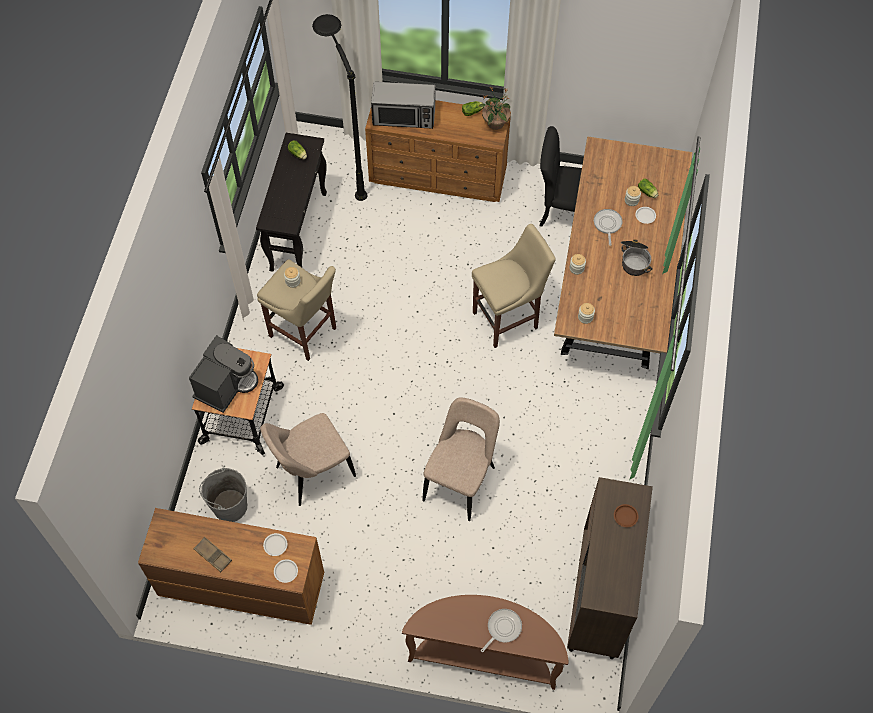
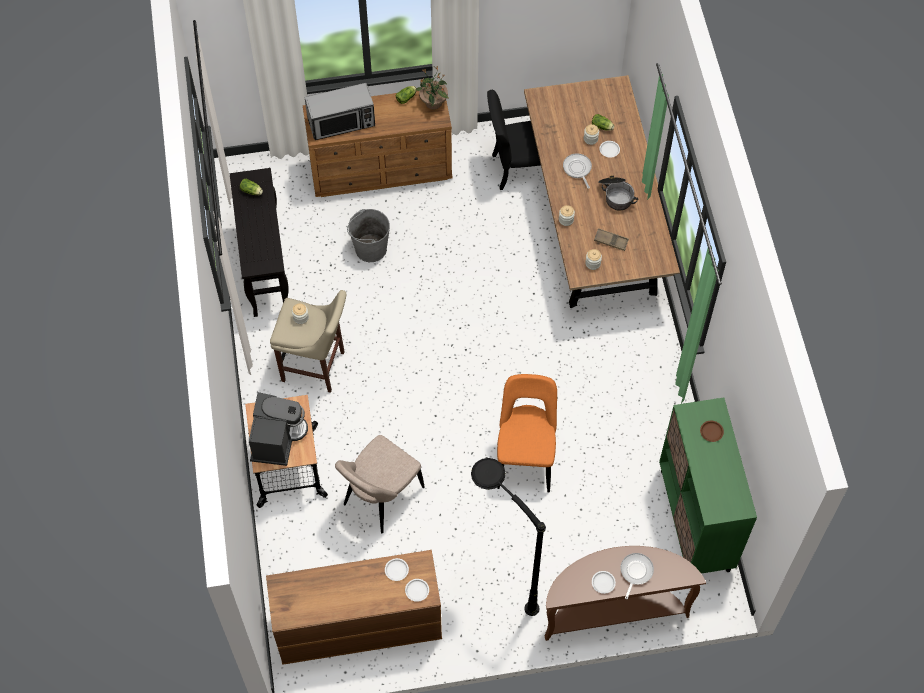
camera: 20 degrees left, 0 degrees up
(213, 555) = (341, 600): brown tray -> brown tray (611, 241)
(229, 506) = (314, 556): grey bucket -> grey bucket (370, 249)
(346, 166) = (285, 189): black floor lamp -> black floor lamp (498, 577)
(461, 481) = (525, 457): beige chair -> orange chair
(467, 627) = (603, 582): none -> white plate
(508, 319) = (507, 290): beige stool -> none
(598, 597) = (695, 520): brown cabinet -> green cabinet

